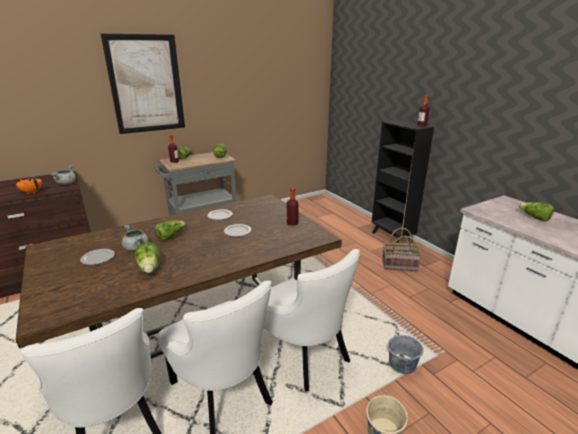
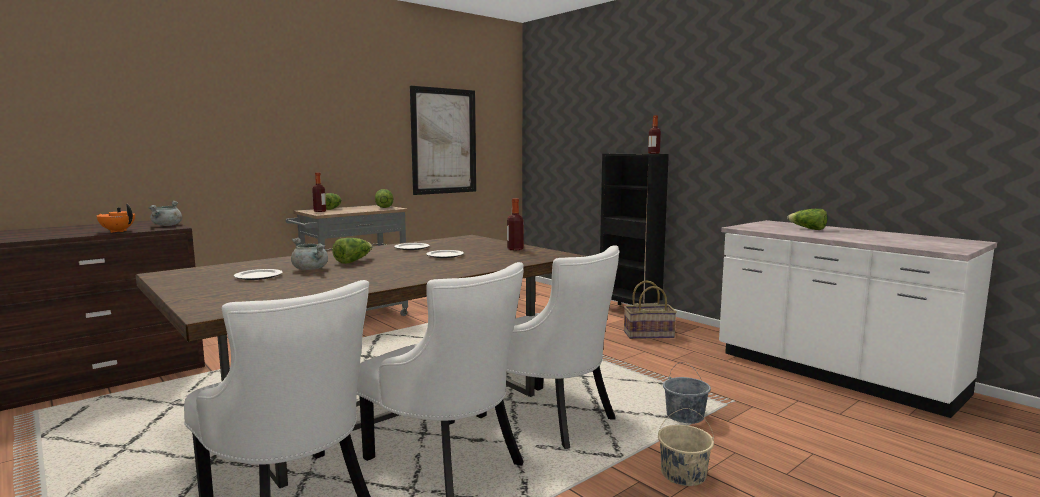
camera: 10 degrees left, 15 degrees down
(146, 84) = (284, 105): picture -> picture (444, 141)
(150, 268) = (342, 279): lettuce -> none

